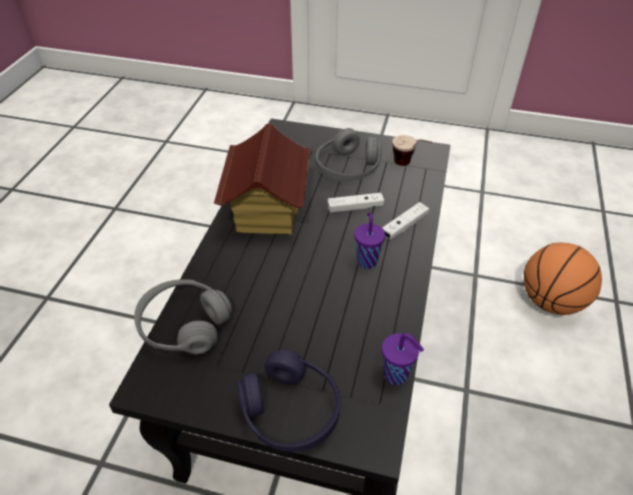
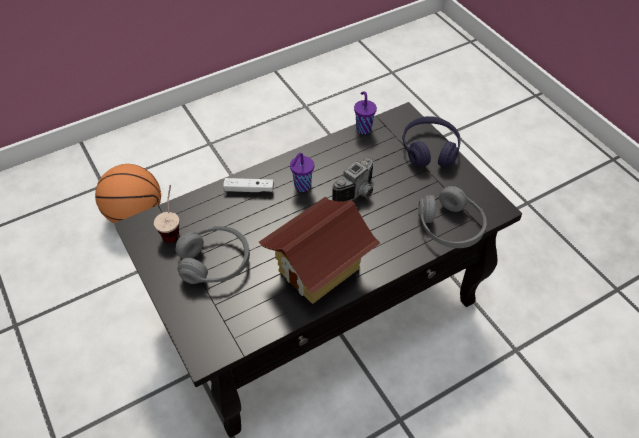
camera: 135 degrees left, 5 degrees up
(310, 293) = (358, 193): none -> camera
(355, 208) = (258, 225): white game controller -> none

